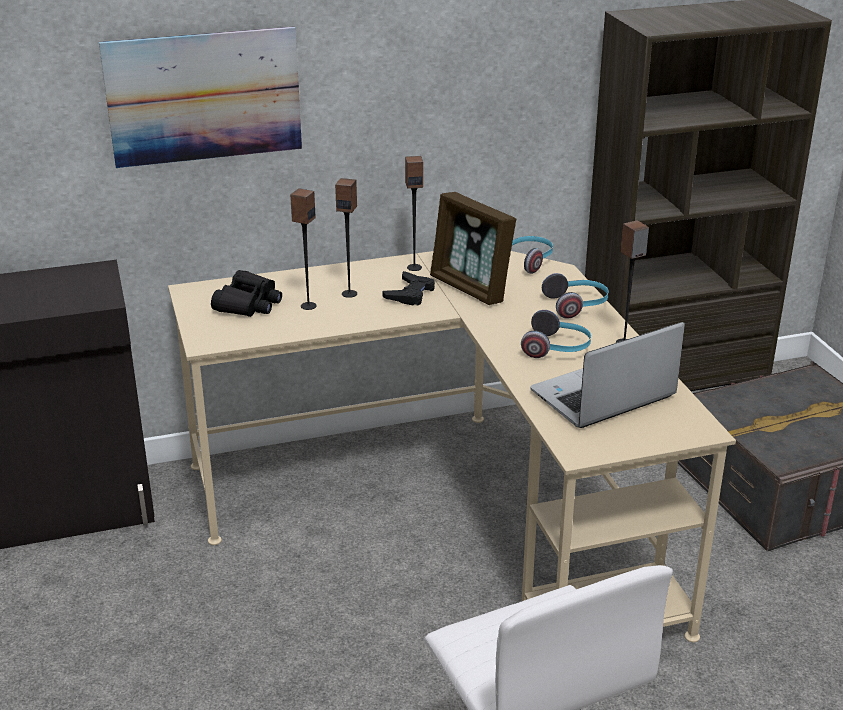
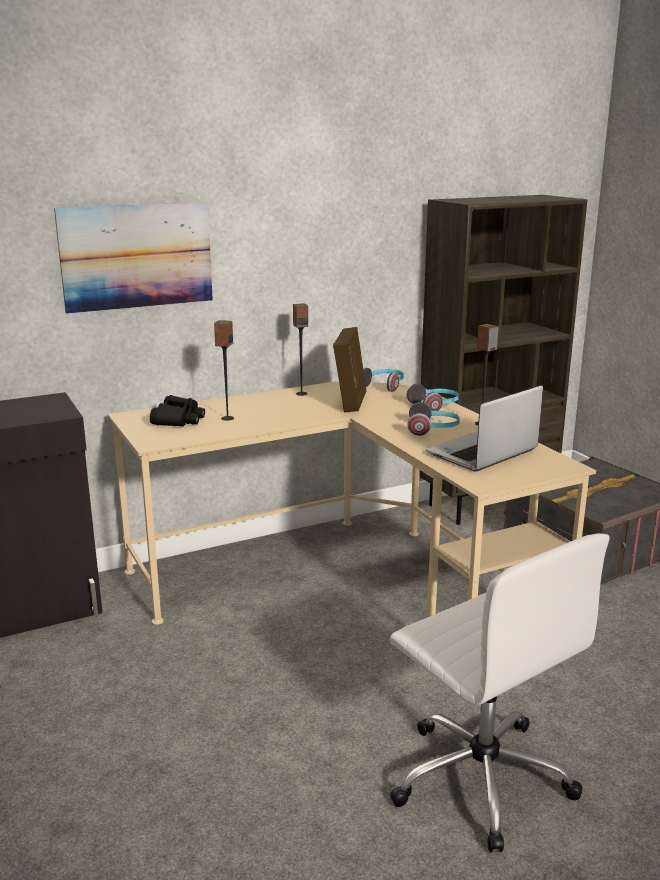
camera: 10 degrees left, 10 degrees down
(349, 293) = (257, 410): speaker -> none
(410, 294) = (305, 407): black game controller -> none
(471, 288) = (350, 402): picture frame -> picture frame turned 120 degrees counterclockwise

